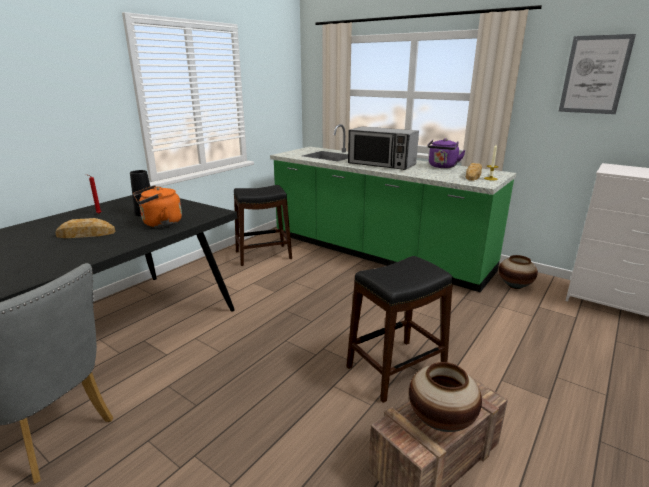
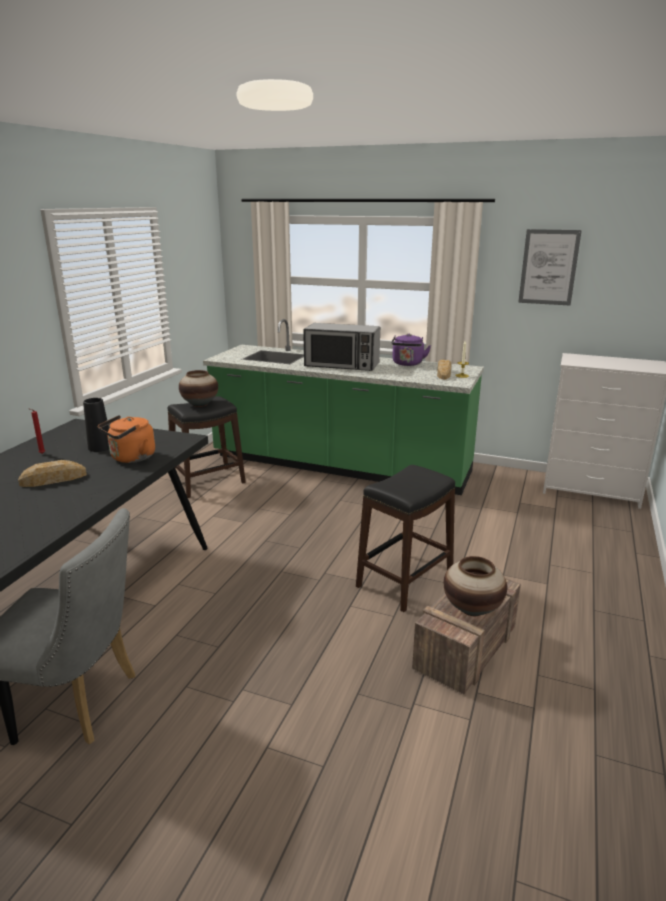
camera: 15 degrees left, 0 degrees up
(514, 286) = (492, 484): vase -> vase (200, 404)

